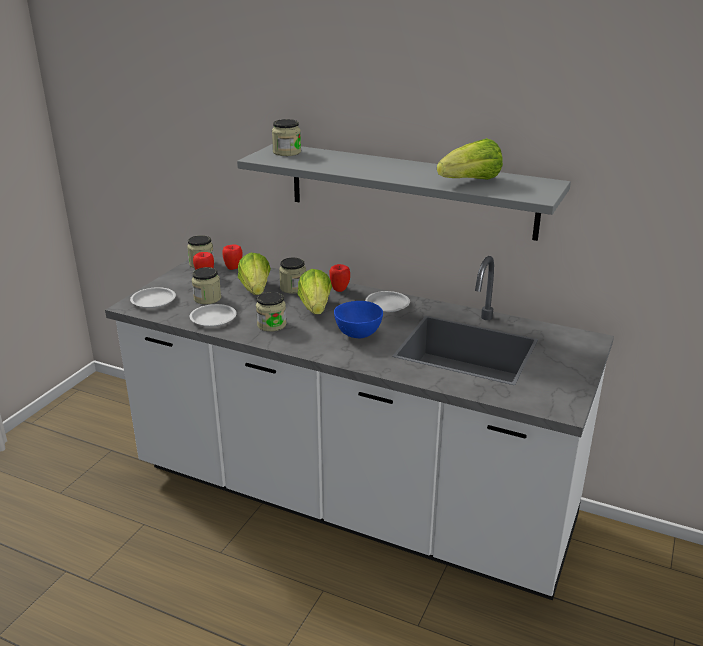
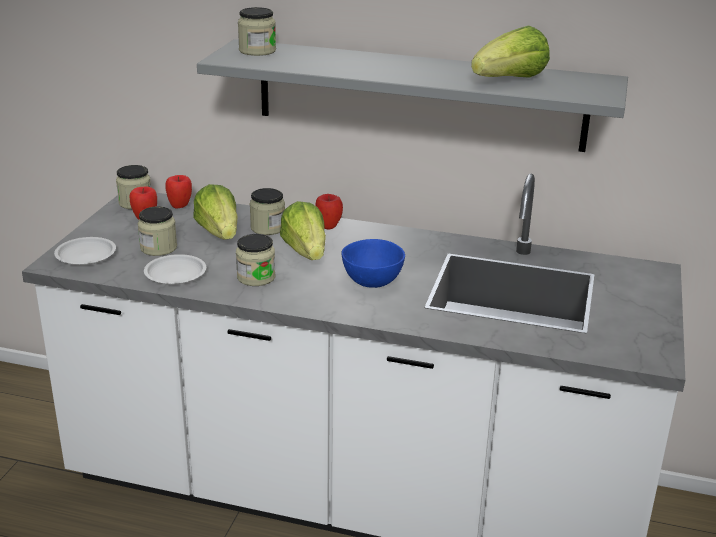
camera: 10 degrees left, 0 degrees up
(387, 304) = (395, 242): white plate -> none

